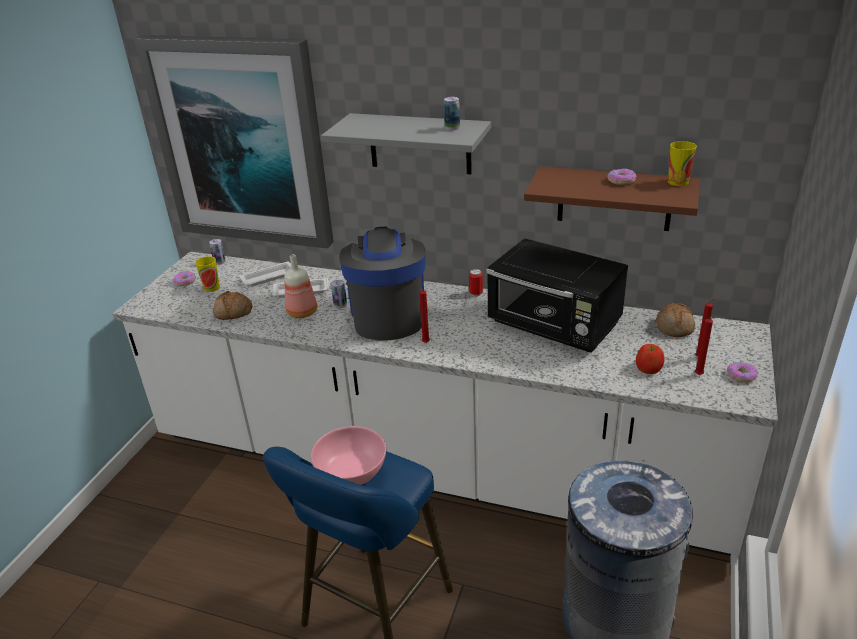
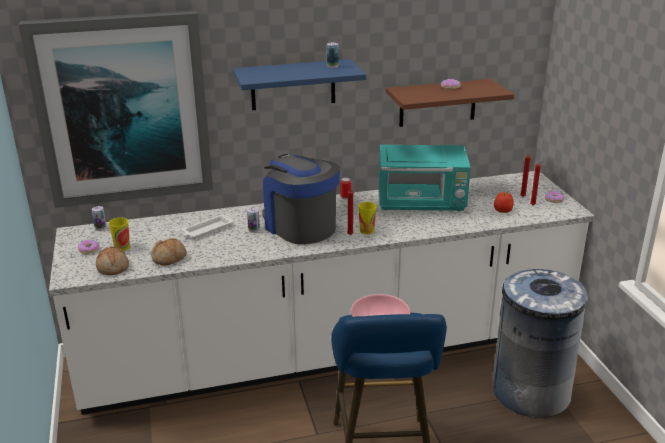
camera: 35 degrees left, 5 degrees down
(269, 277) = (165, 227): white tray -> none
(303, 312) = (230, 242): bottle -> none
(419, 143) = (293, 85): grey shelf -> blue shelf
(554, 327) = (422, 203): black microwave -> turquoise microwave
(675, 327) = (491, 185): bread -> bread (113, 267)
(678, 182) = (483, 82): cup -> cup (366, 230)

